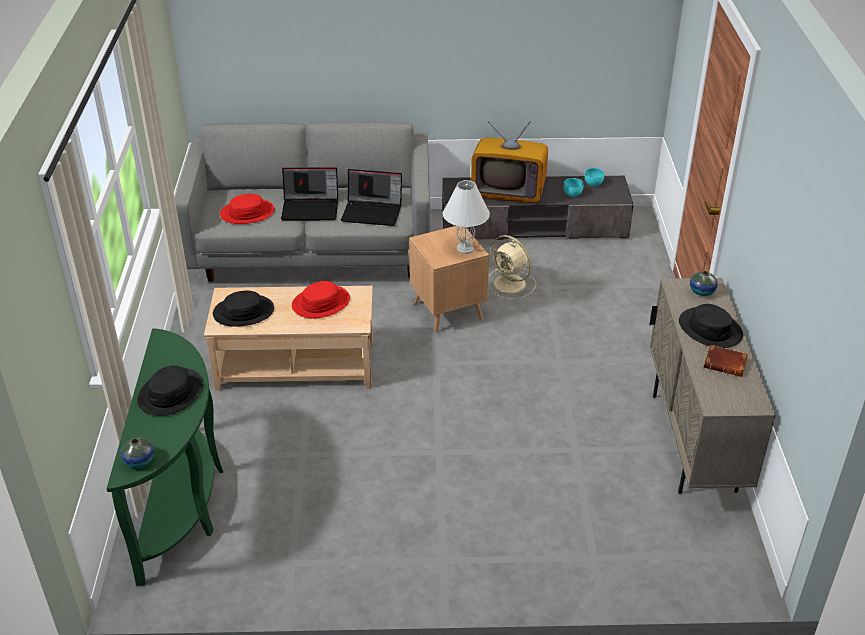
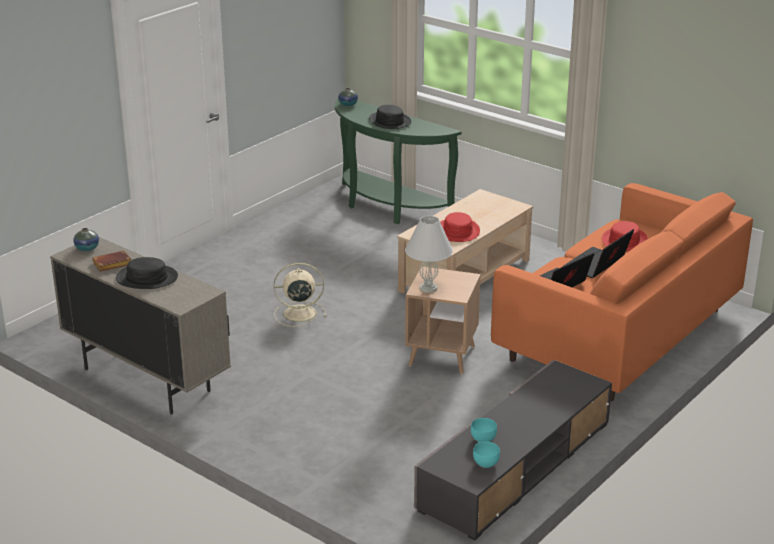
camera: 130 degrees right, 10 degrees down
(243, 312) = (486, 206): black hat -> none
(314, 249) = (618, 335): grey sofa -> orange sofa
(508, 190) = (539, 406): television -> none
(511, 284) = (436, 402): beige fan -> beige fan (298, 313)
(702, 291) = (183, 297): vase -> vase (87, 248)

